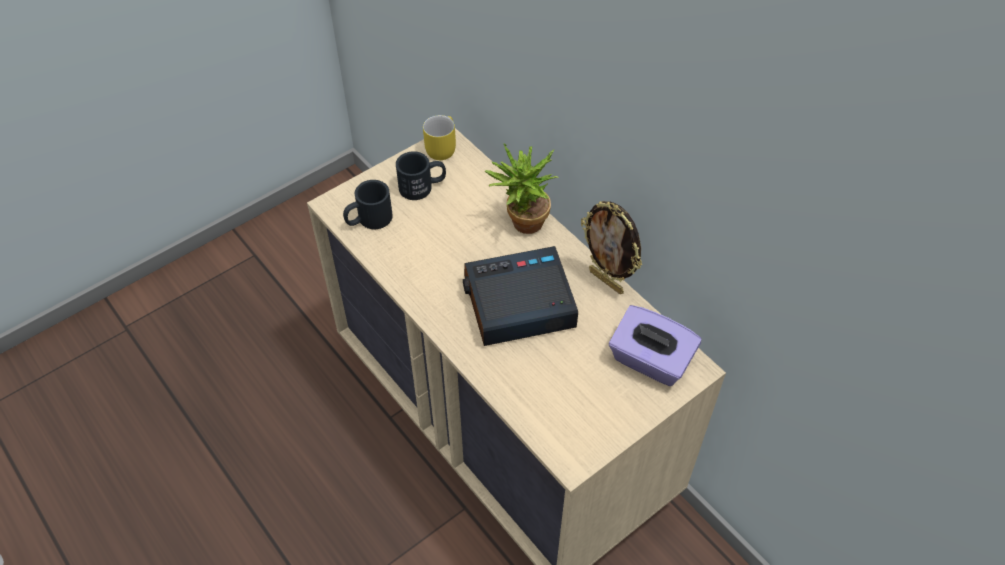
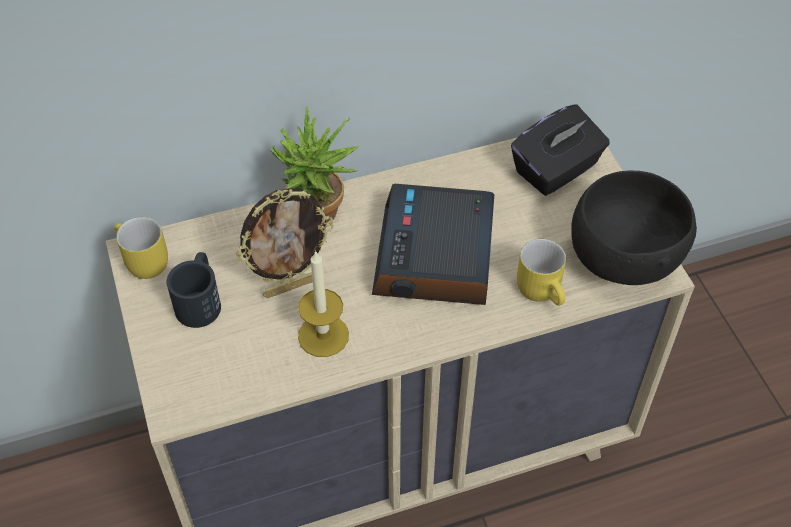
camera: 70 degrees left, 0 degrees up
(368, 220) = (226, 374): black mug -> none
(419, 260) = (323, 335): none -> candle
(516, 382) = (544, 290): none -> yellow mug
(576, 431) = (623, 257): none -> black bowl
(607, 281) = (437, 170): picture frame -> picture frame (290, 286)
(650, 361) = (556, 170): purple tissue box -> black tissue box

